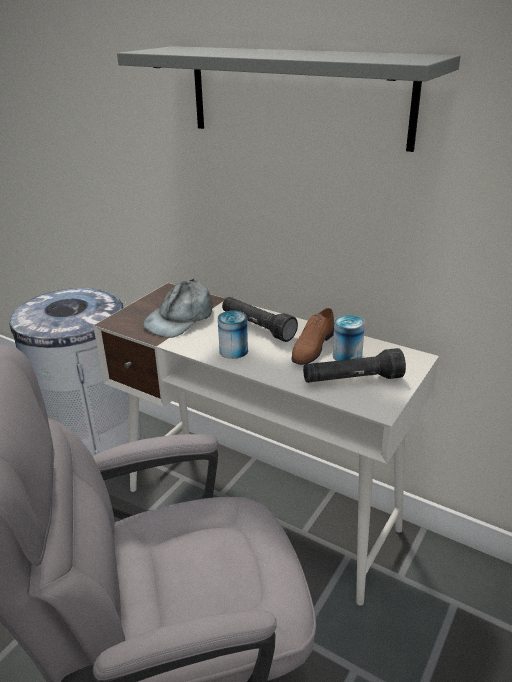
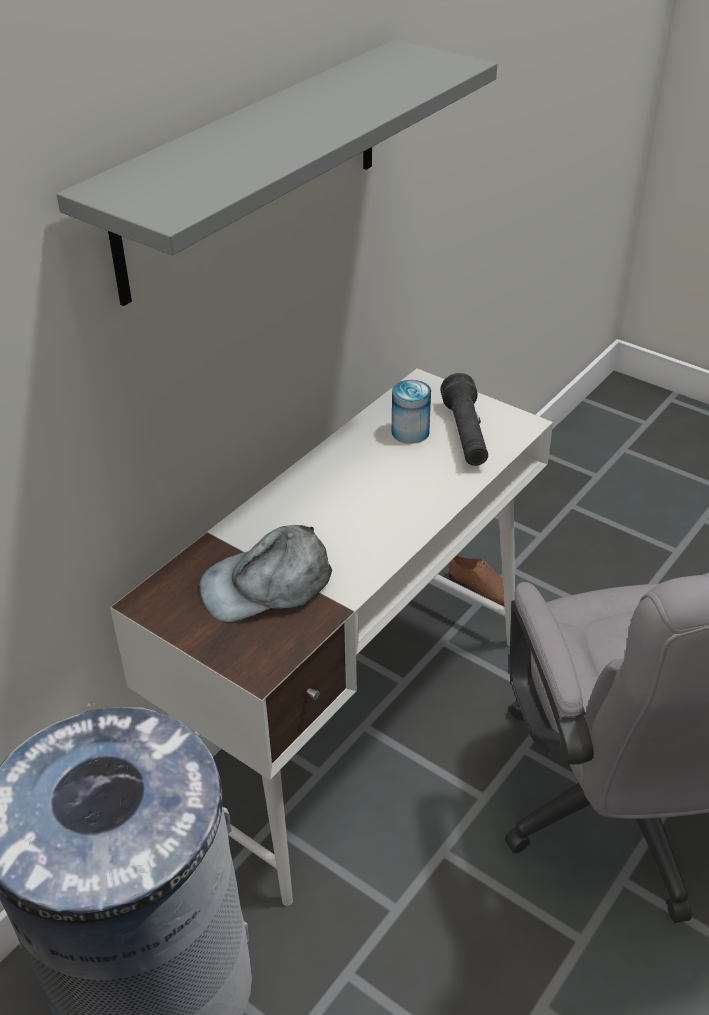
camera: 85 degrees left, 10 degrees up
(180, 318) = (267, 585): grey cap -> grey cap turned 120 degrees clockwise
(233, 351) = (383, 528): can -> none
(257, 327) = (317, 502): black flashlight -> none
(312, 346) = (381, 457): brown shoe -> brown shoe (486, 591)

